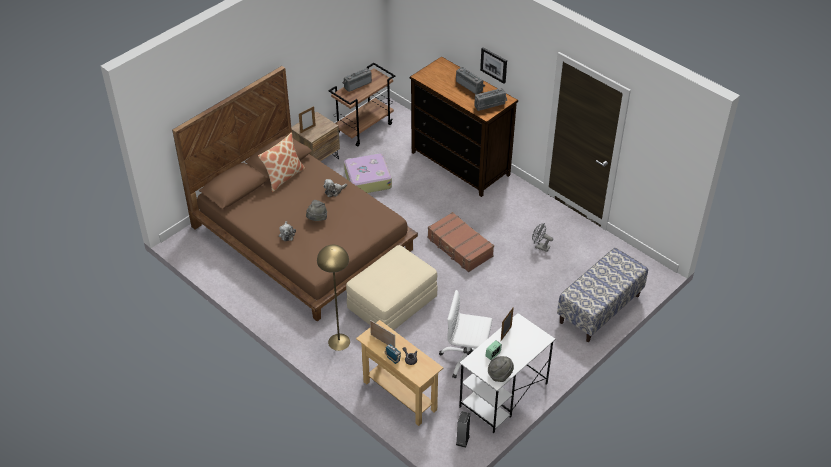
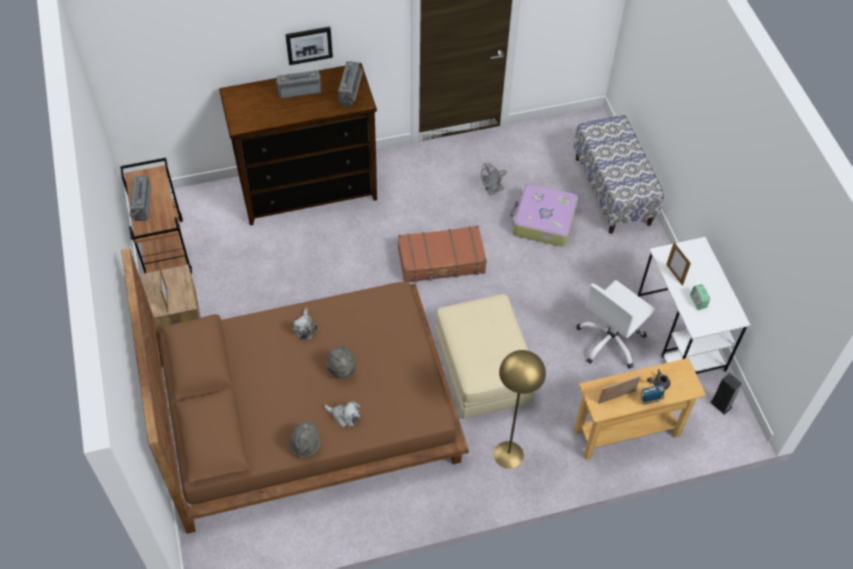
camera: 60 degrees left, 10 degrees up
(283, 177) = (233, 370): pillow -> none
(367, 179) = (259, 292): suitcase -> suitcase (543, 221)
(500, 374) = (730, 311): grey hat -> grey hat (306, 445)

